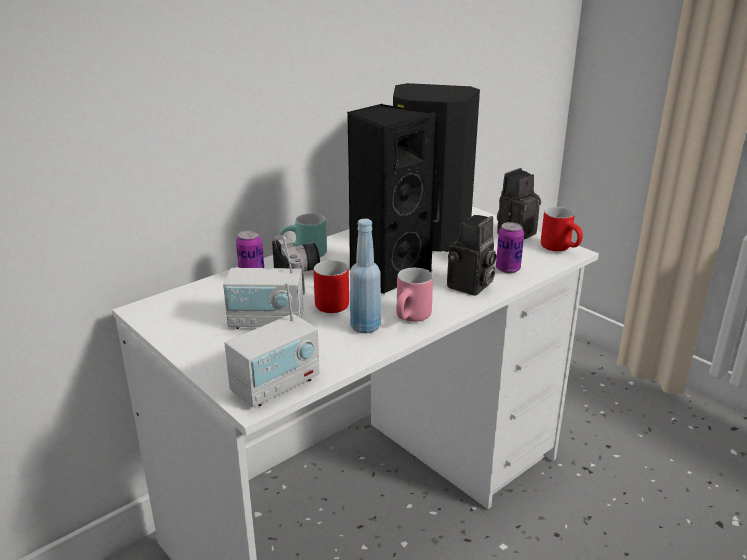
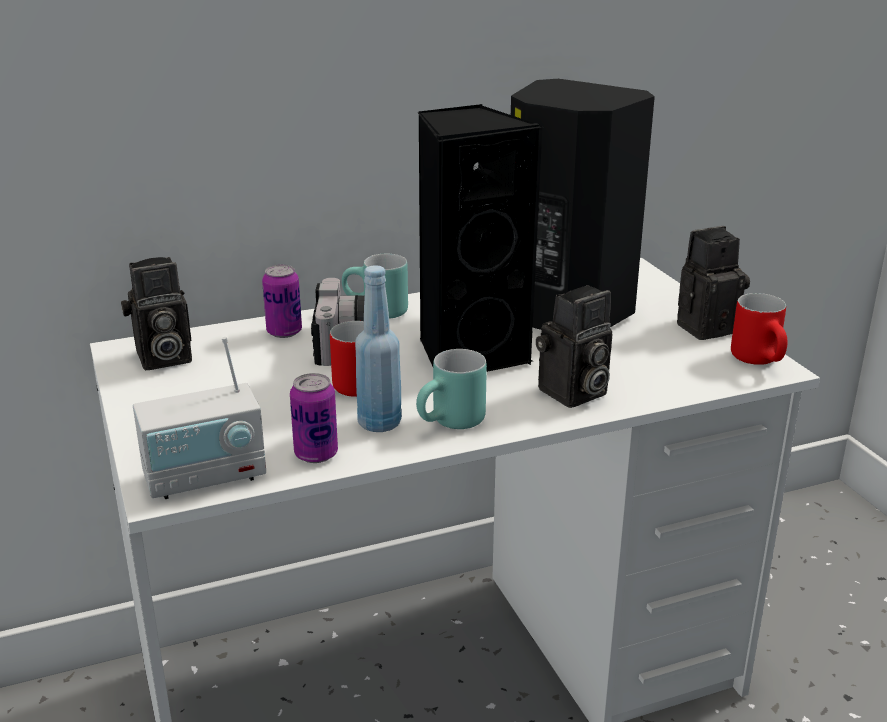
camera: 20 degrees right, 0 degrees up
(177, 311) = (161, 359): none -> camera
(266, 322) = (258, 392): radio -> none
(412, 319) = (452, 425): pink mug -> turquoise mug
(507, 269) = (651, 378): can -> can (316, 454)

